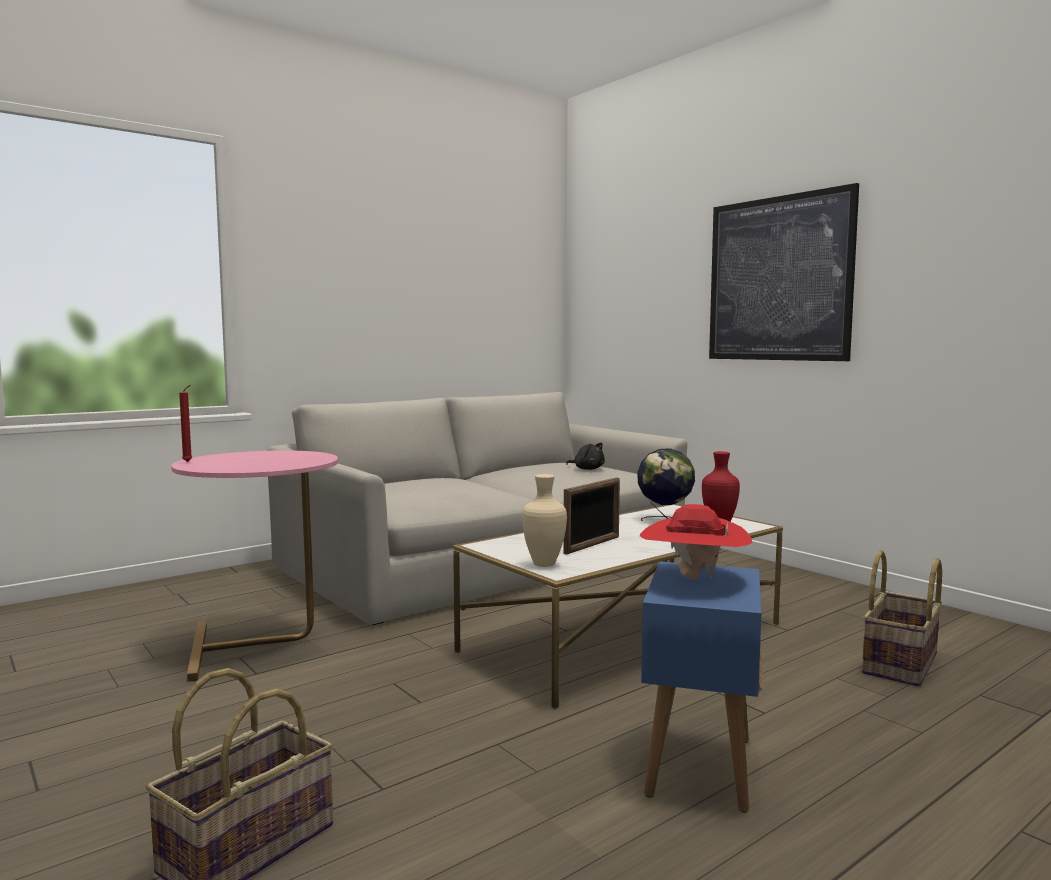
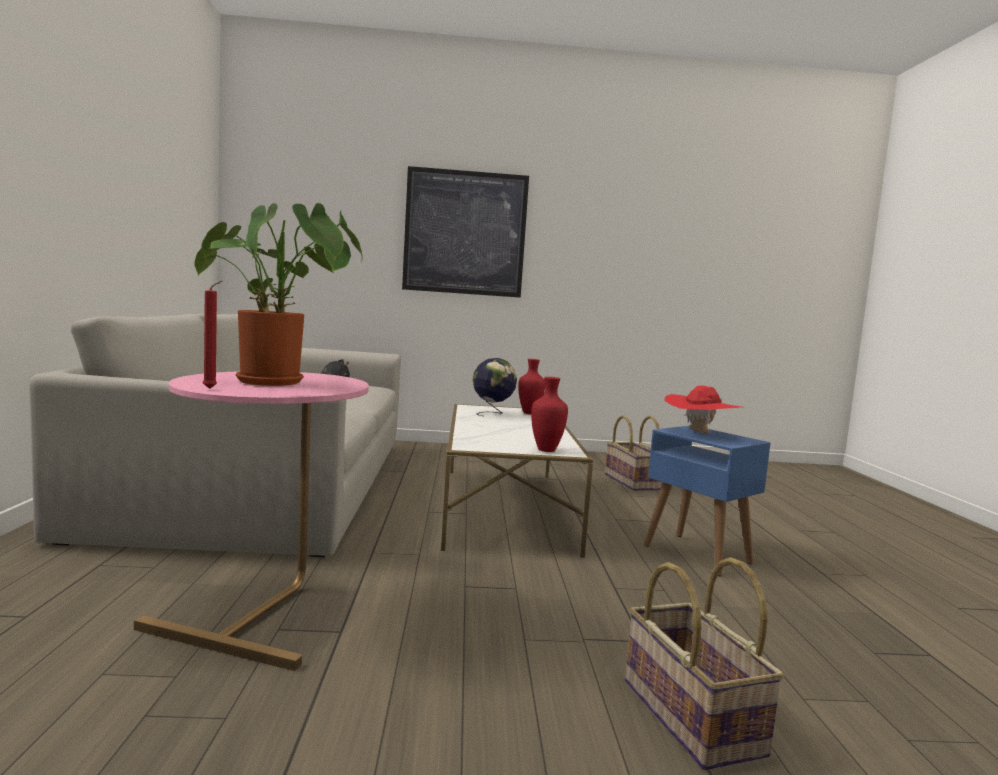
camera: 55 degrees left, 0 degrees up
(255, 460) = (278, 382): none -> potted plant
(545, 564) = (547, 450): beige vase -> red vase
(592, 545) = (521, 434): picture frame -> none

